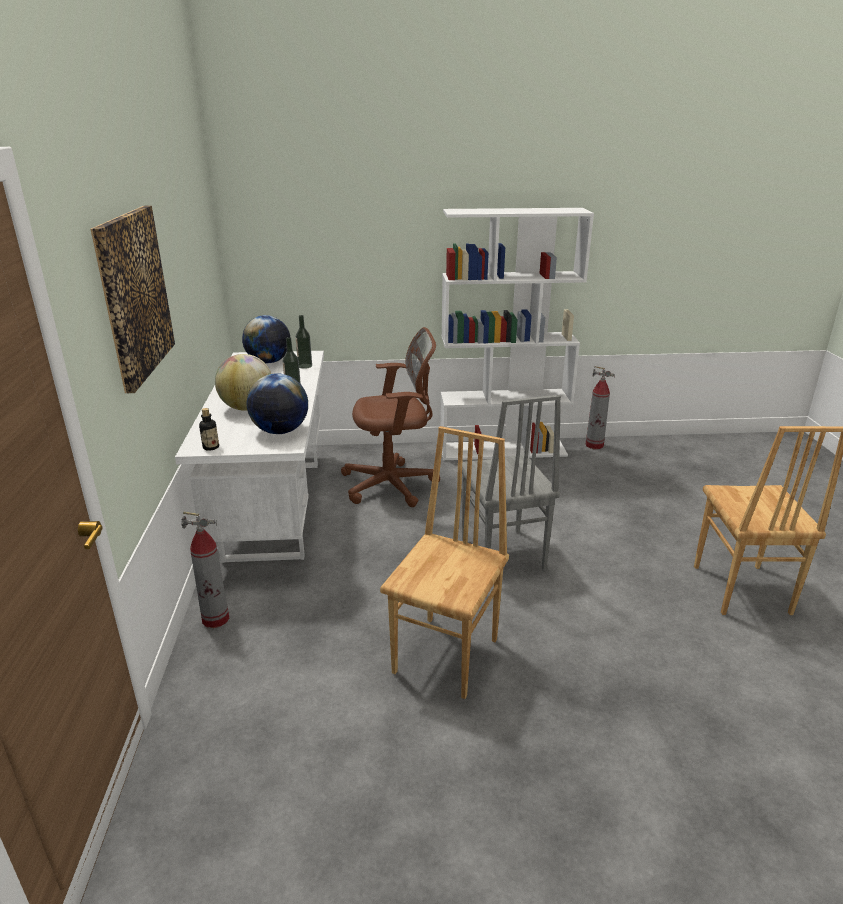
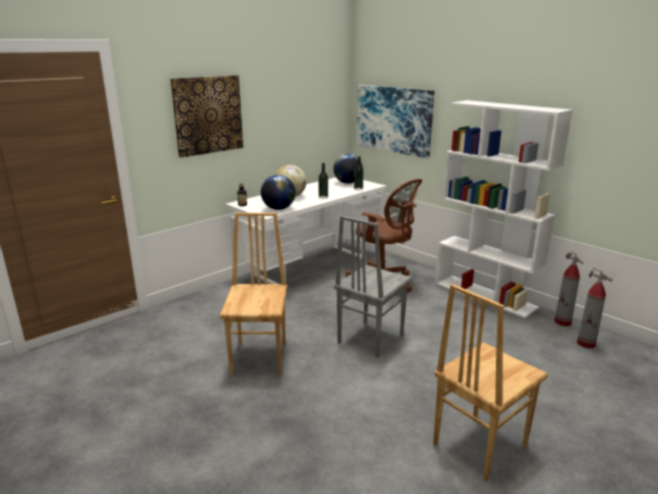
camera: 50 degrees right, 5 degrees down
(216, 619) = (215, 293): fire extinguisher -> fire extinguisher (586, 343)
(313, 250) = (393, 119): none -> picture
(448, 656) = (260, 357): brown chair -> brown chair turned 75 degrees counterclockwise

